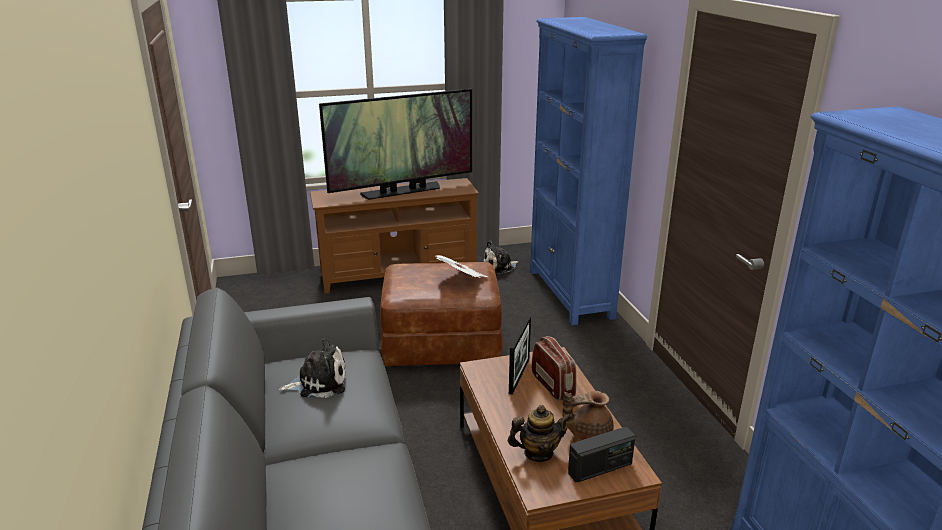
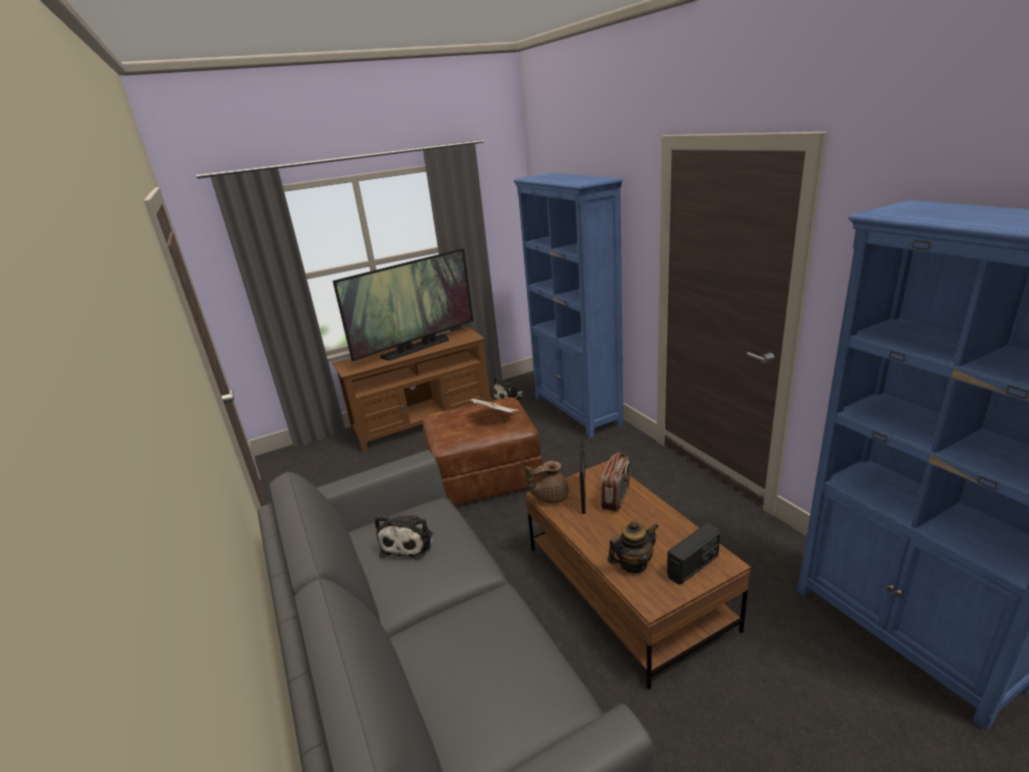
camera: 10 degrees left, 0 degrees up
(319, 382) = (409, 542): plush toy -> plush toy turned 120 degrees clockwise
(553, 385) = (616, 497): radio -> radio turned 60 degrees clockwise
(588, 434) = (667, 536): brown teapot -> brown teapot (549, 497)

